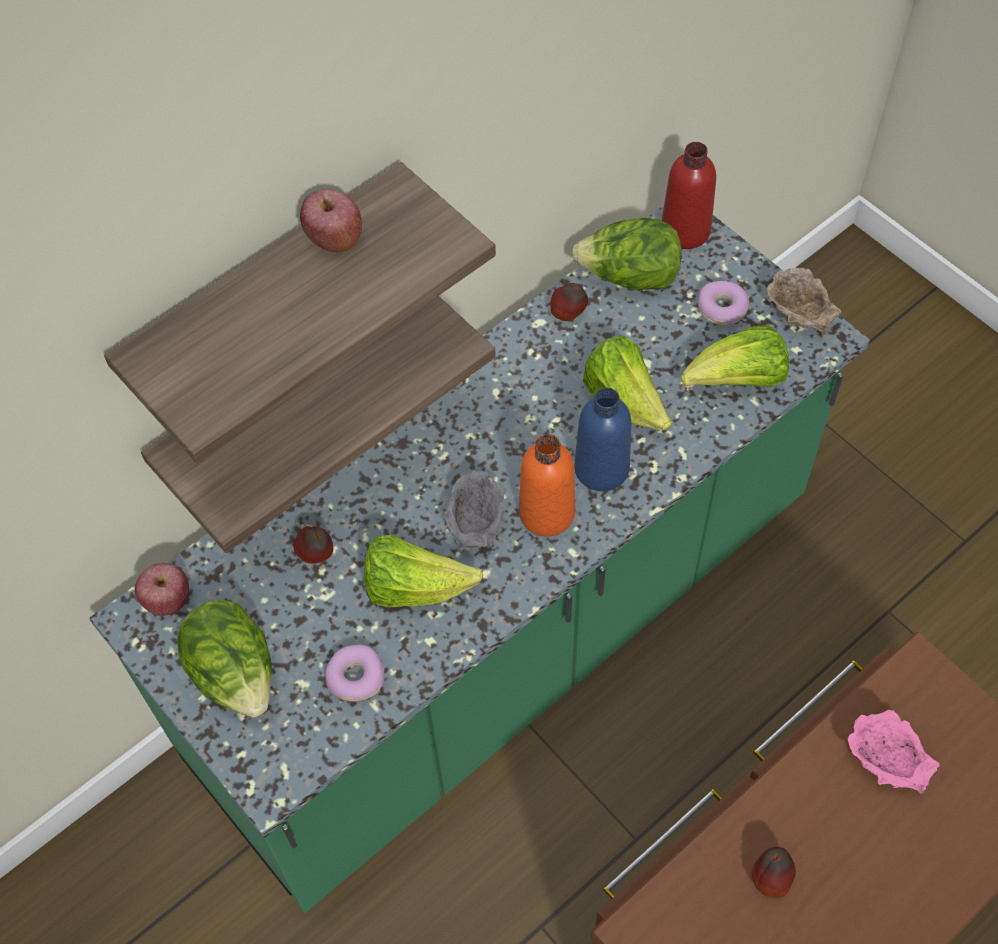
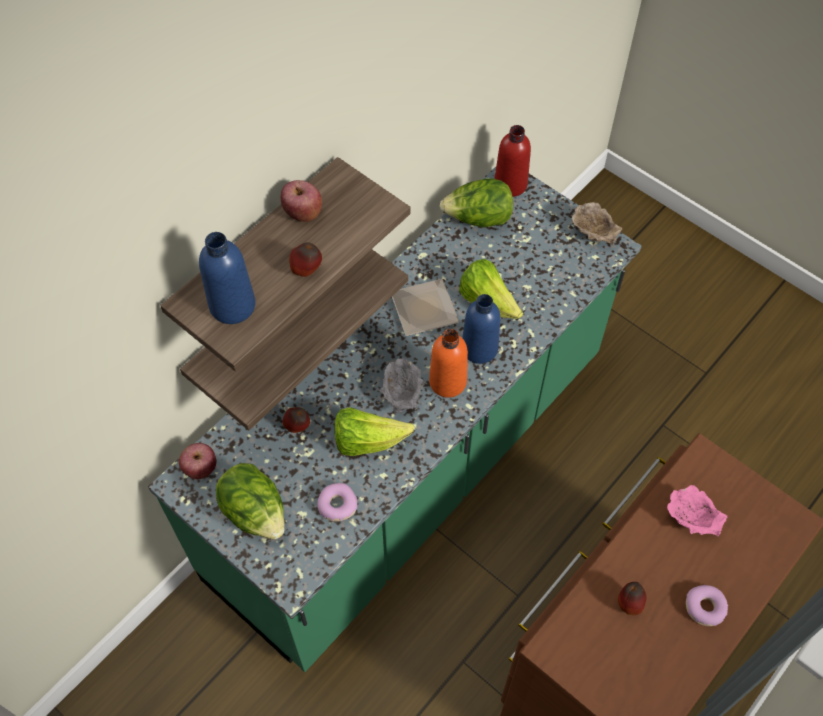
camera: 10 degrees left, 0 degrees up
(207, 366) = (232, 305): none -> blue bottle
(531, 400) = (425, 307): none -> plate
(568, 315) = (441, 248): apple -> apple (307, 270)
(722, 309) = (542, 234): donut -> donut (704, 608)
(738, 381) = (560, 281): lettuce -> none

